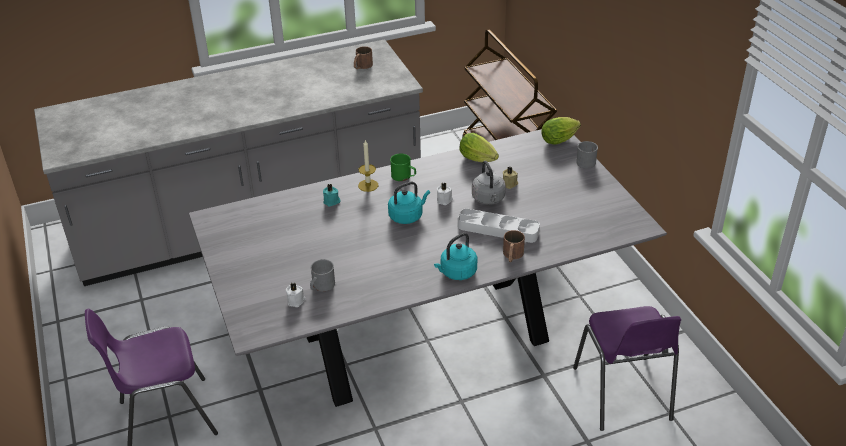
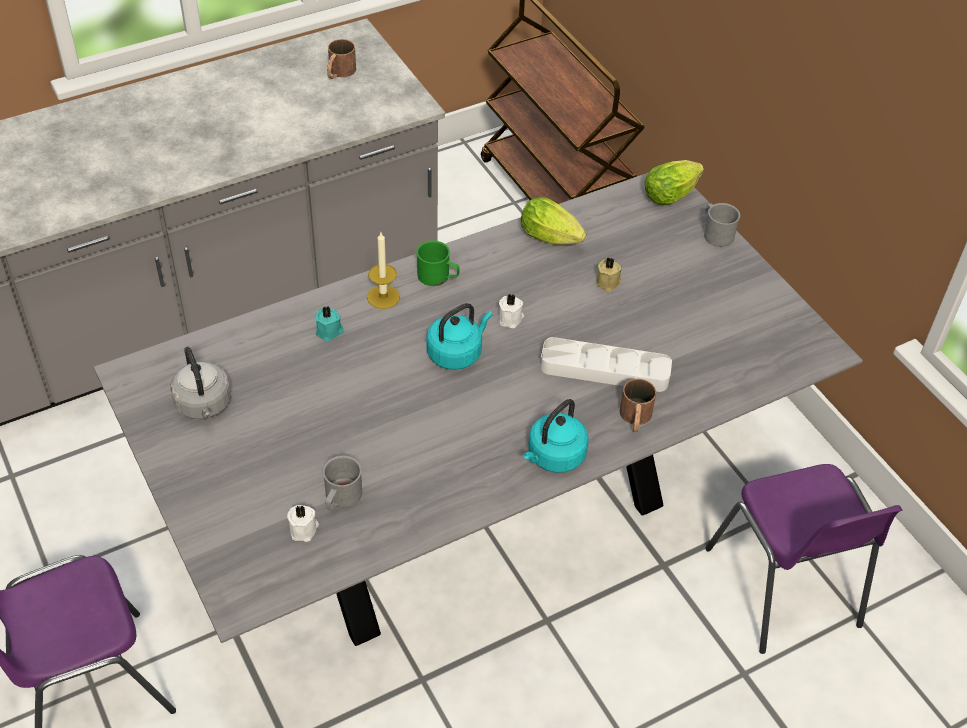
camera: 10 degrees left, 10 degrees up
(489, 199) = (580, 313): grey kettle -> grey kettle (204, 406)

